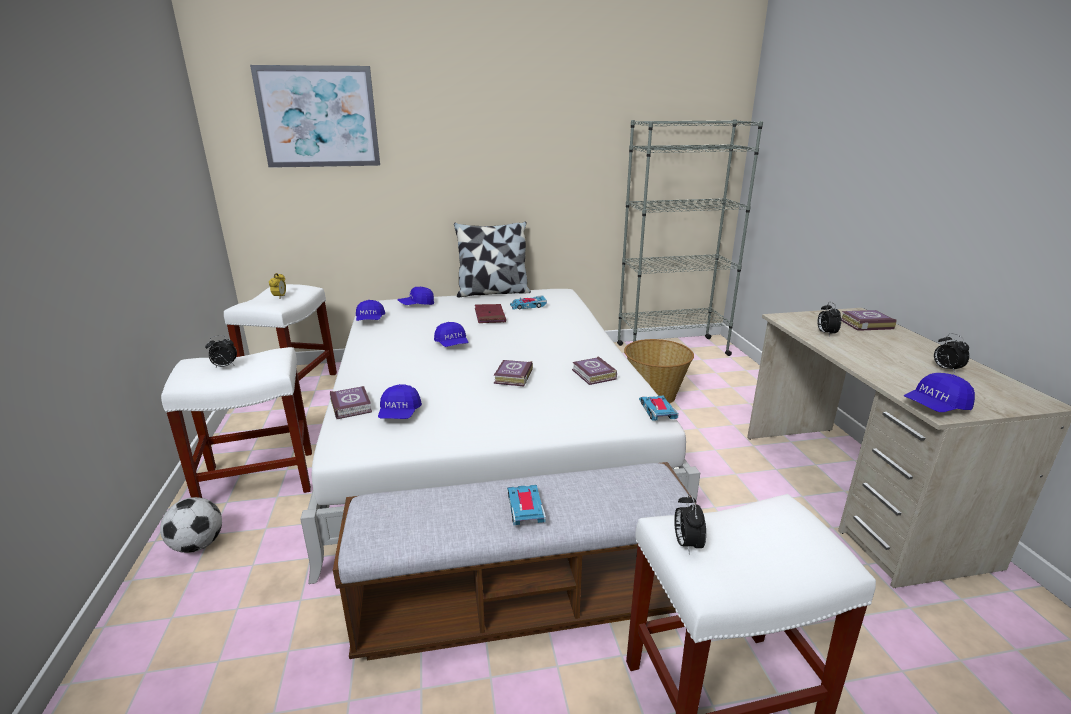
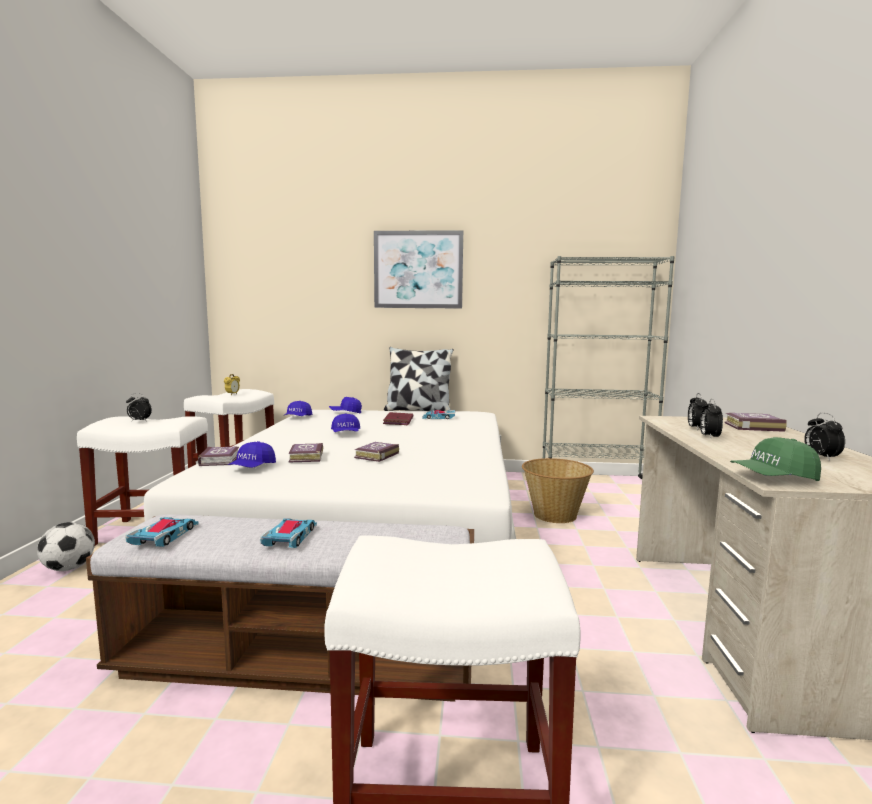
camera: 15 degrees right, 15 degrees down
(318, 117) = (289, 259): picture -> picture (418, 270)
(593, 375) = (454, 461): book -> book (305, 457)
(657, 411) = (491, 488): toy car -> toy car (164, 536)
(686, 544) = (375, 552): alarm clock -> alarm clock (709, 437)
(935, 407) = (773, 478): blue cap -> green cap

